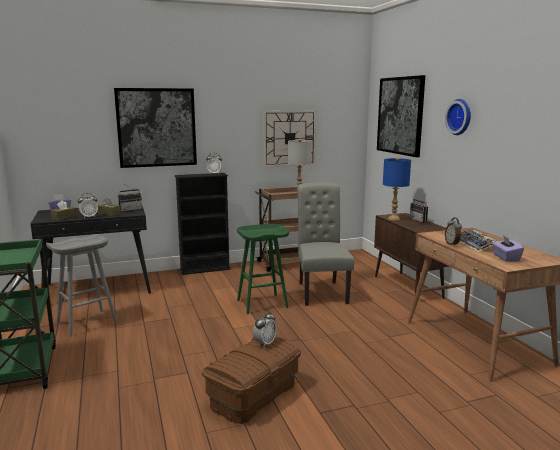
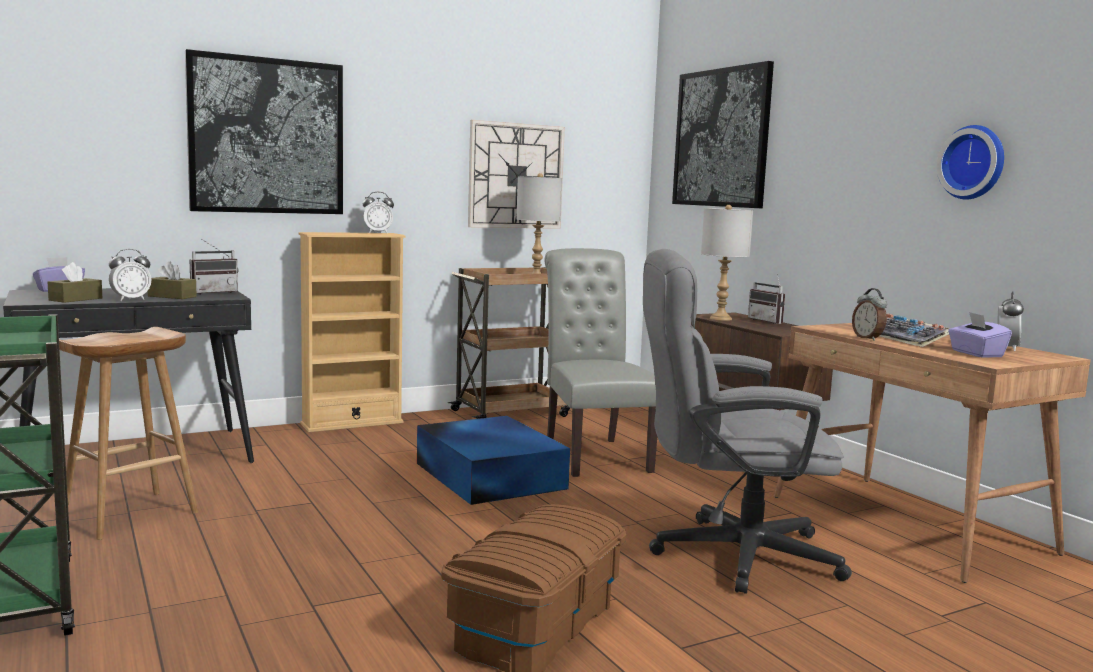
camera: 10 degrees left, 5 degrees down
(86, 323) = (129, 515): grey stool -> brown stool
(205, 269) = (352, 423): black bookcase -> beige bookcase
(262, 303) = (489, 475): green stool -> blue storage box
(264, 343) = (554, 517): alarm clock -> alarm clock (1006, 348)
(366, 358) = (727, 554): none -> grey office chair
(393, 218) = (720, 318): blue table lamp -> grey table lamp
(460, 117) = (847, 128): wall clock -> wall clock (974, 162)

